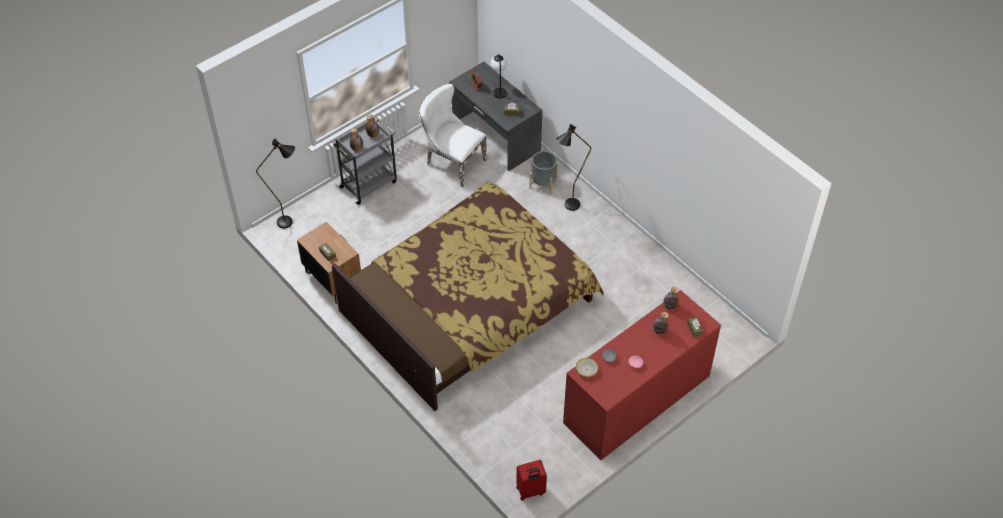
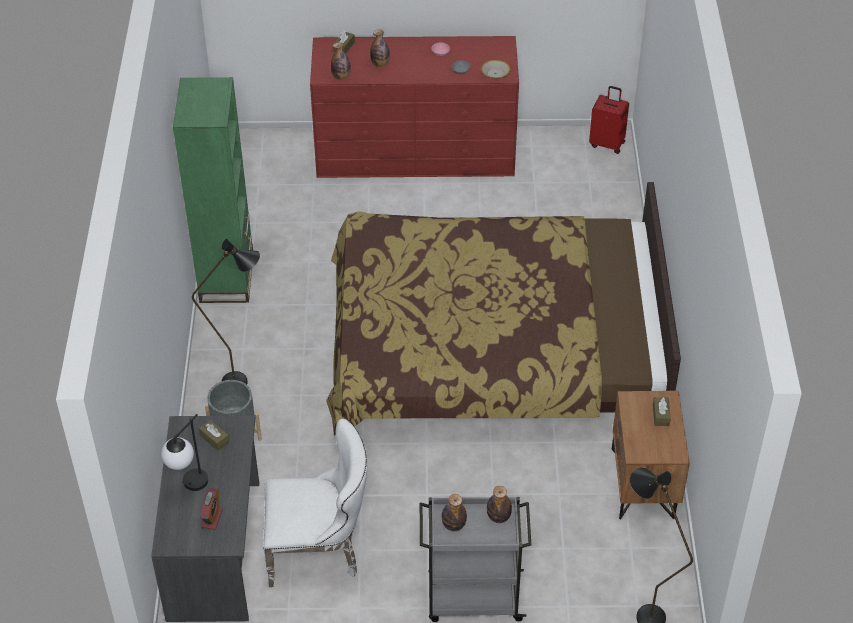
camera: 140 degrees left, 5 degrees down
(452, 162) = (320, 551): white chair -> white chair turned 75 degrees counterclockwise
(642, 252) = (227, 277): none -> green bookcase

